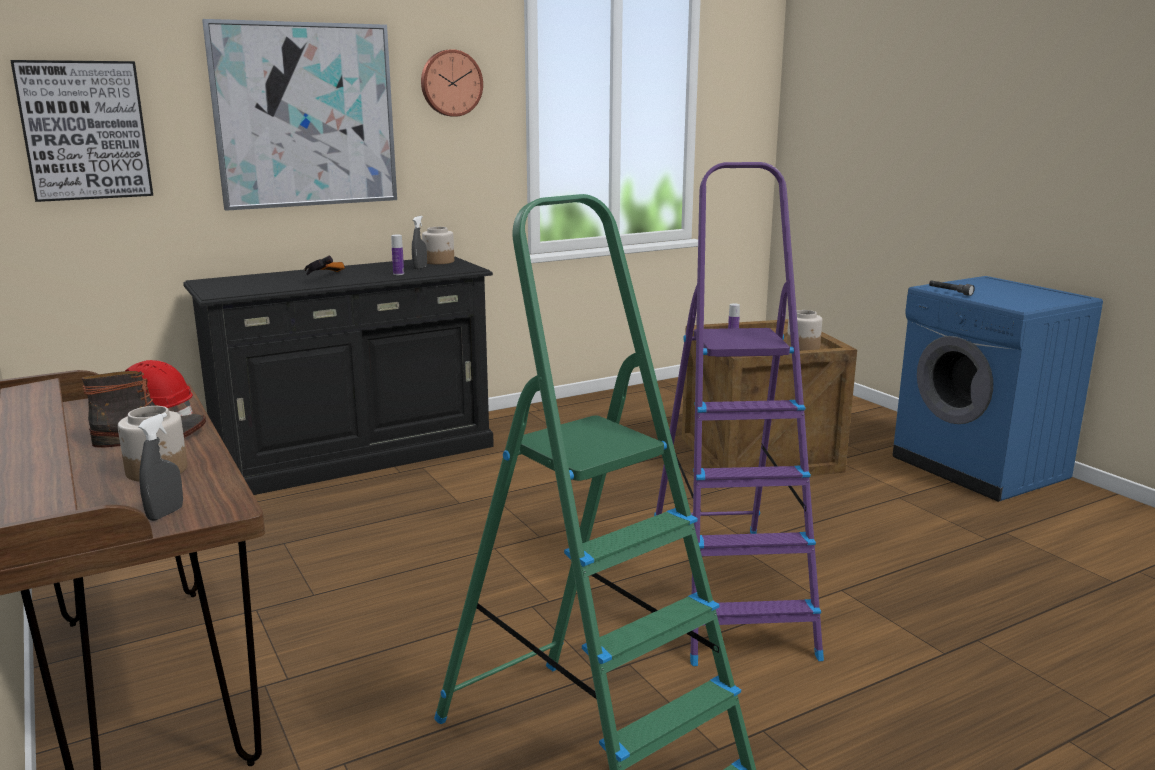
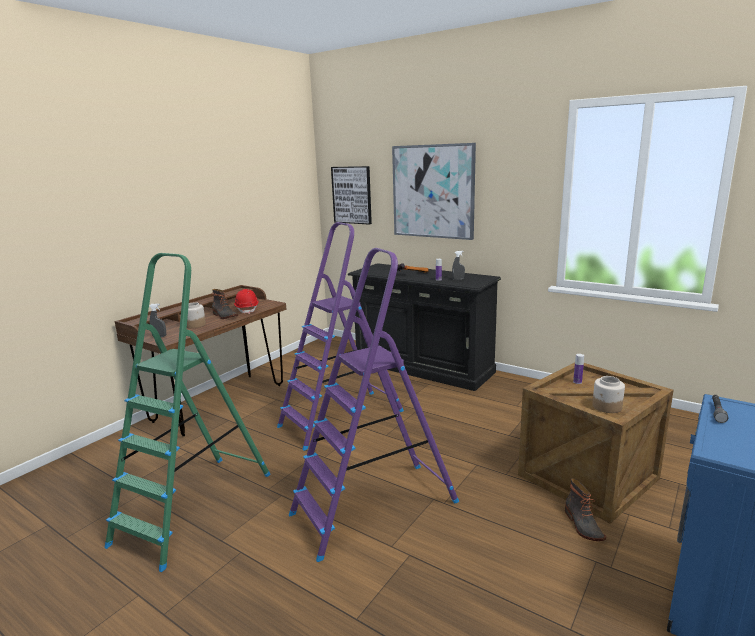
camera: 65 degrees right, 0 degrees up
(438, 560) = (341, 419): none -> purple step ladder
(439, 261) = (479, 278): jar -> none
(450, 83) = (511, 174): wall clock -> none
(841, 484) = (582, 526): none -> boot

